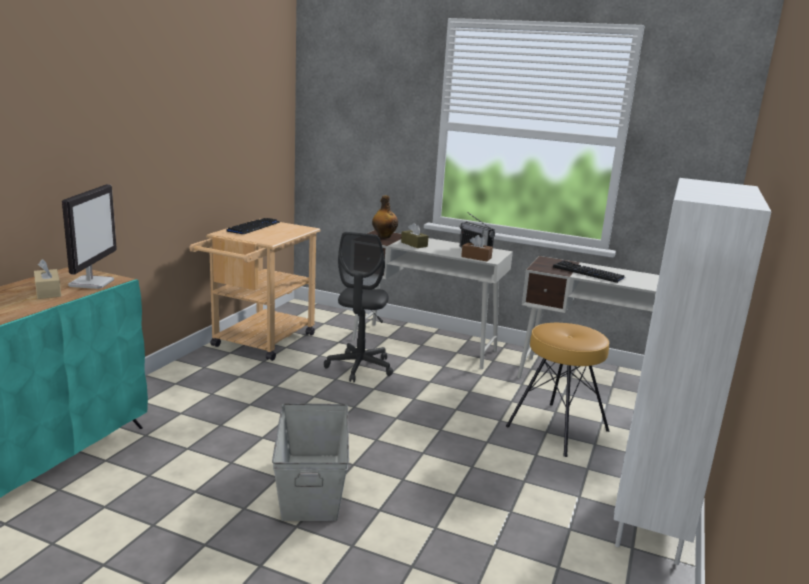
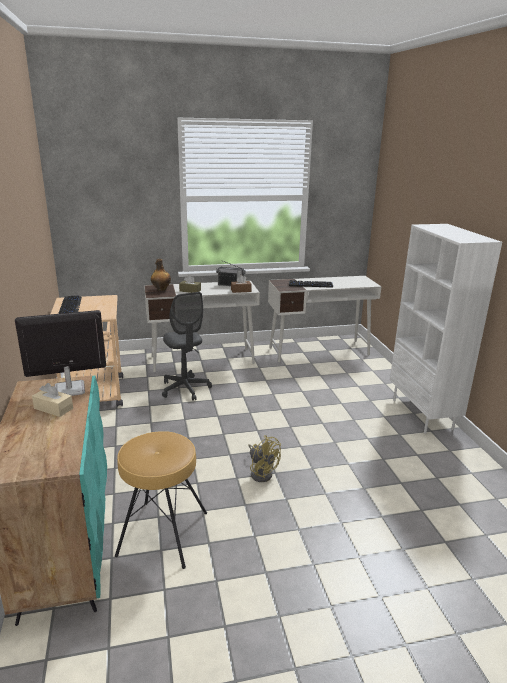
camera: 35 degrees left, 5 degrees up
(91, 283) = (69, 390): monitor -> monitor turned 75 degrees counterclockwise
(312, 485) = (261, 472): grey storage box -> yellow fan
(556, 428) = (332, 384): brown stool -> brown stool (162, 533)

